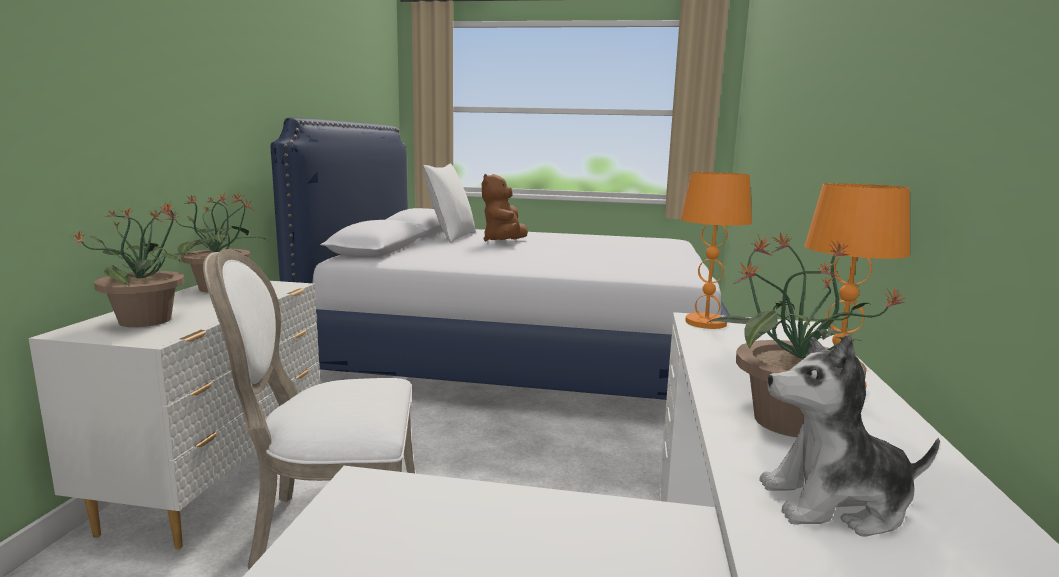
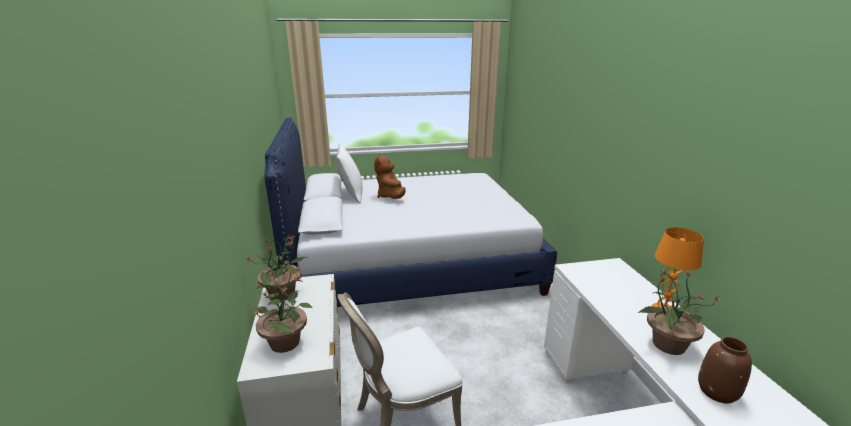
camera: 20 degrees left, 10 degrees up
(705, 323) = (577, 272): orange table lamp -> none
(836, 503) = (718, 392): plush toy -> brown vase

